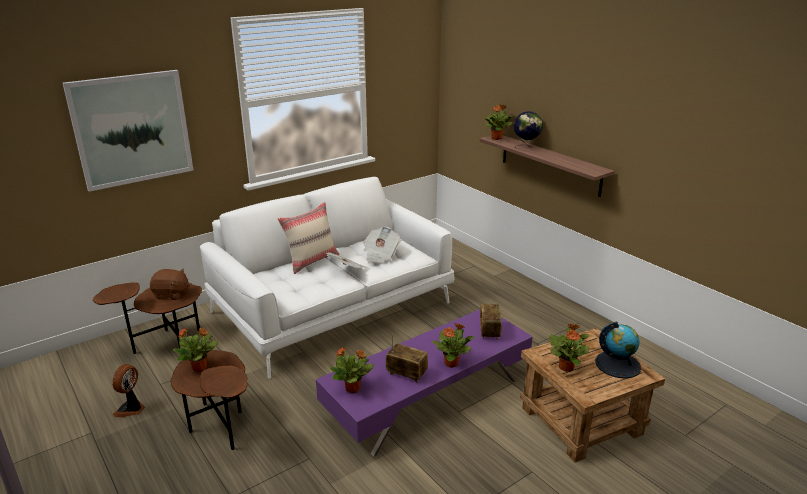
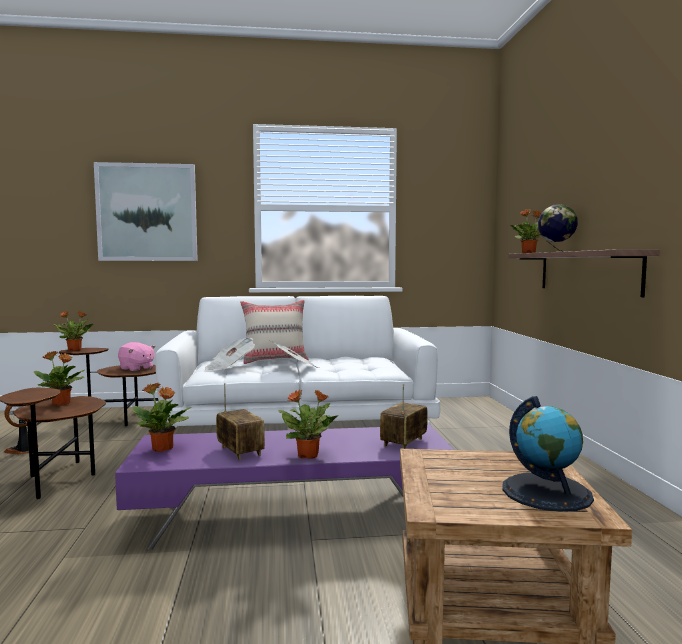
camera: 30 degrees right, 20 degrees down
(171, 294) = (136, 368): brown plush toy -> pink plush toy
(380, 254) = (349, 364): newspaper -> newspaper (230, 367)
(566, 367) = (445, 475): potted plant -> potted plant (75, 350)

